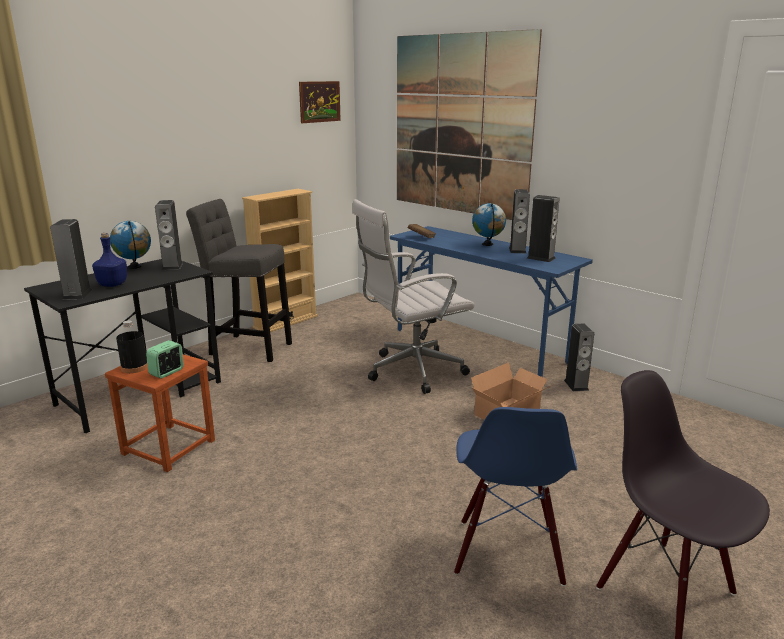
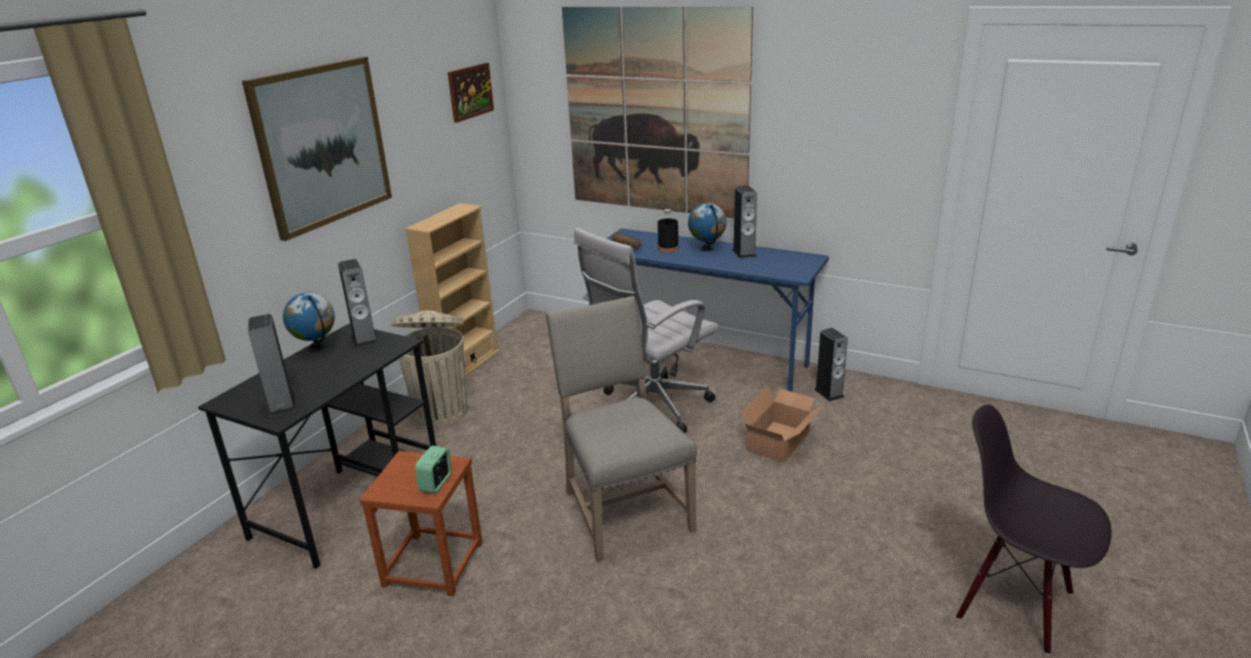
camera: 15 degrees left, 5 degrees up
(113, 284) = (314, 381): blue bottle -> none
(134, 367) = (391, 484): black bottle -> black bottle (668, 248)
(173, 115) = (322, 145): none -> picture
(247, 348) = (441, 411): grey stool -> beige trash can
(341, 438) = (623, 509): none -> beige chair
(508, 552) = (860, 601): blue chair -> none
(541, 258) = (776, 262): speaker -> none

